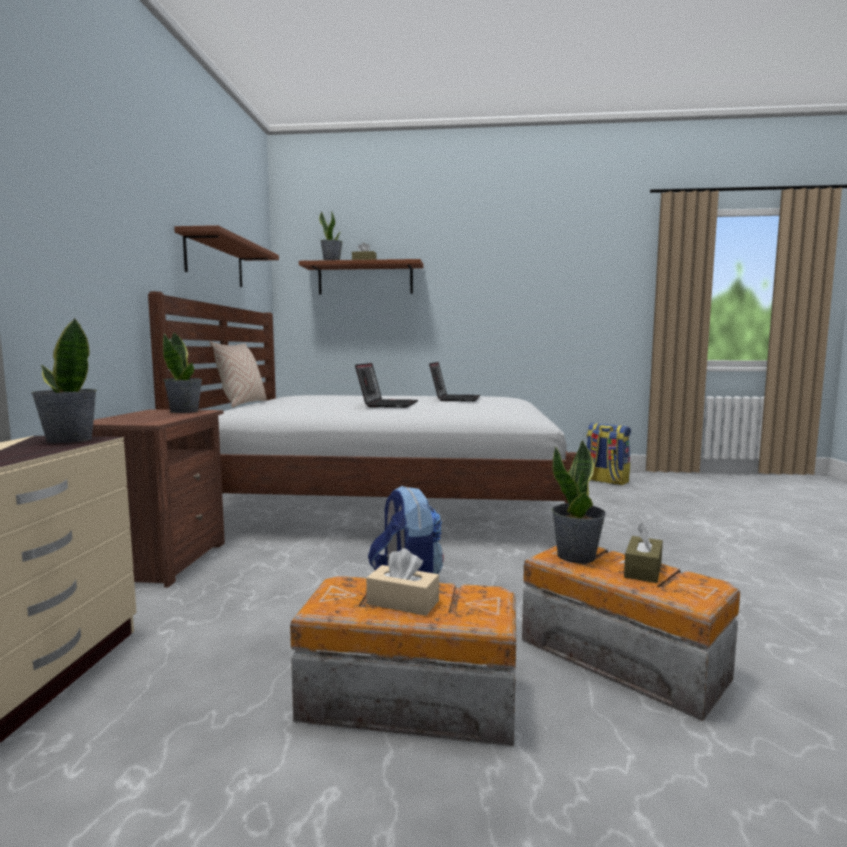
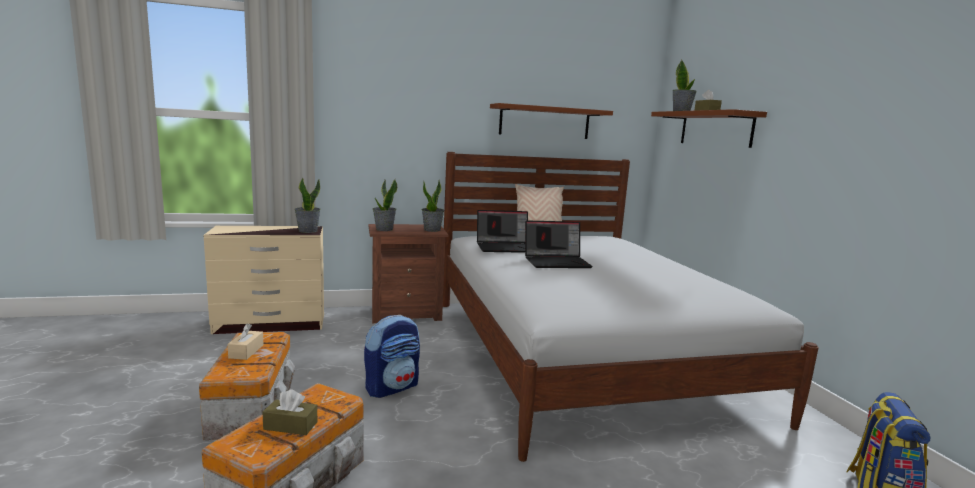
camera: 70 degrees right, 5 degrees up
(455, 399) = (648, 278): laptop -> laptop (505, 247)
(577, 556) = (320, 399): potted plant -> potted plant (384, 229)

